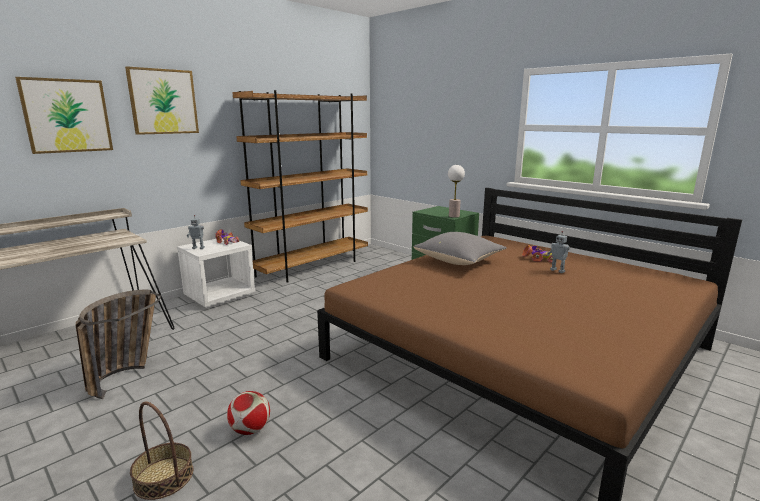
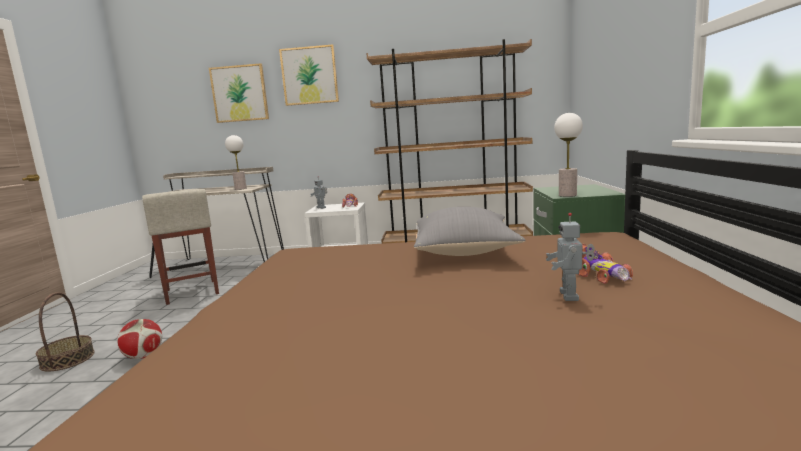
camera: 50 degrees right, 5 degrees down
(115, 240) = (240, 189): none -> table lamp
(126, 375) = (192, 292): basket -> beige stool

